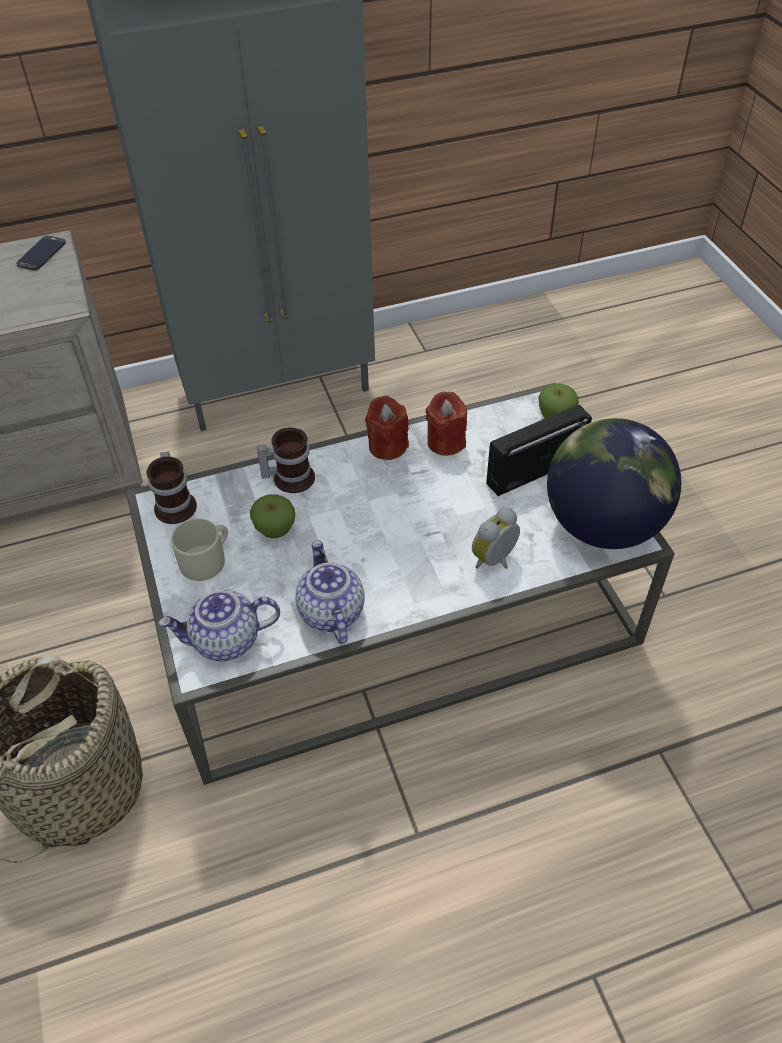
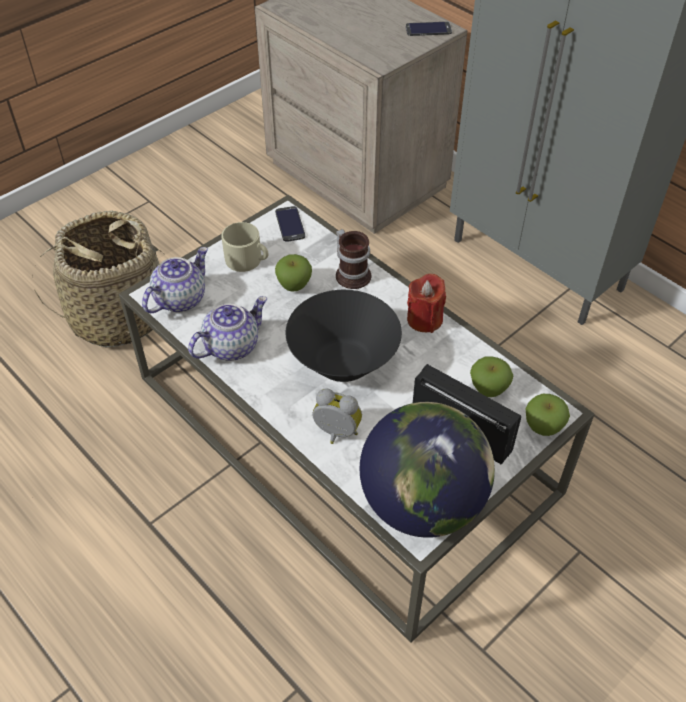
camera: 65 degrees right, 0 degrees up
(177, 504) = (290, 224): mug -> phone
(226, 641) = (180, 299): teapot -> teapot turned 75 degrees clockwise
(407, 525) = (343, 362): none -> black bowl
(446, 442) = (455, 356): red candle -> none
(496, 435) = (488, 389): none -> apple

